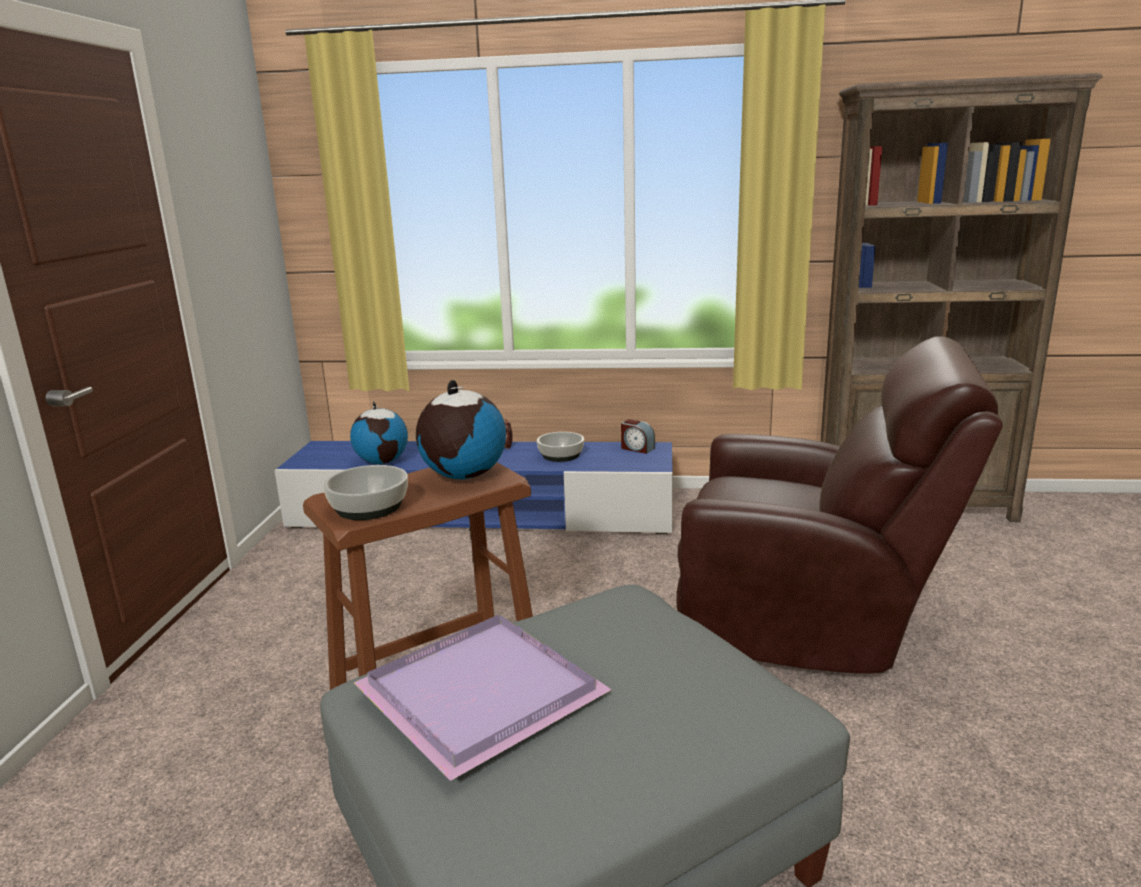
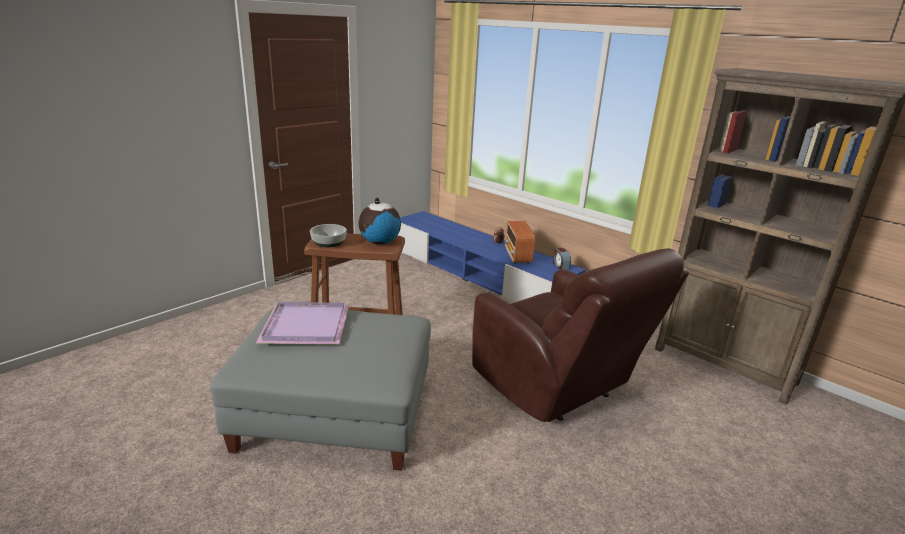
camera: 35 degrees right, 5 degrees up
(382, 462) = (436, 231): globe -> none
(561, 455) = (517, 256): bowl -> radio

